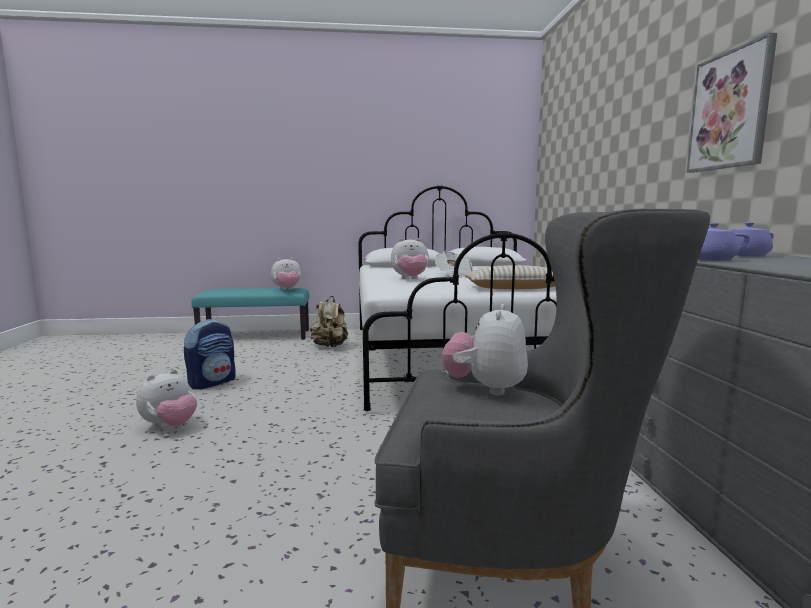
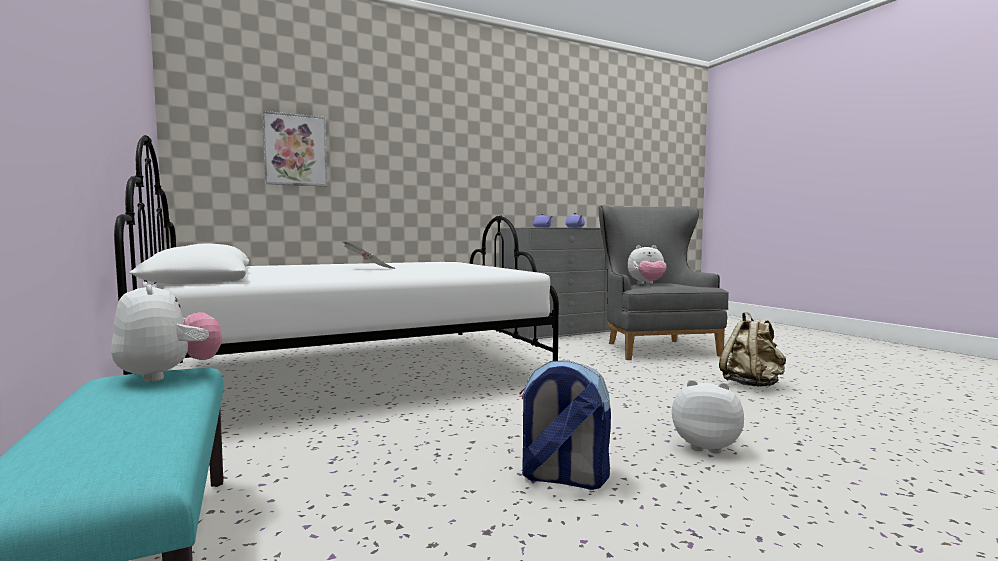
camera: 110 degrees left, 5 degrees down
(330, 346) = (295, 444): beige backpack -> beige backpack (752, 384)
(410, 279) = (410, 272): plush toy -> none
(514, 289) = (458, 264): beige pillow -> none
(730, 110) = (487, 155): picture -> picture (295, 150)

